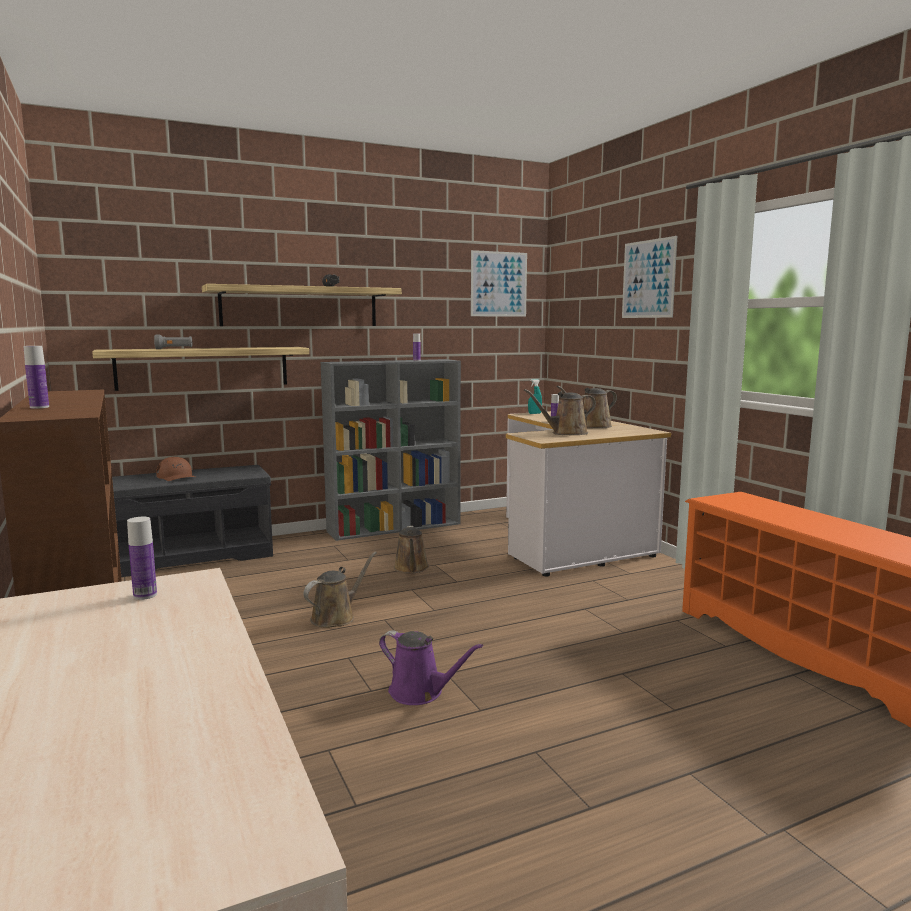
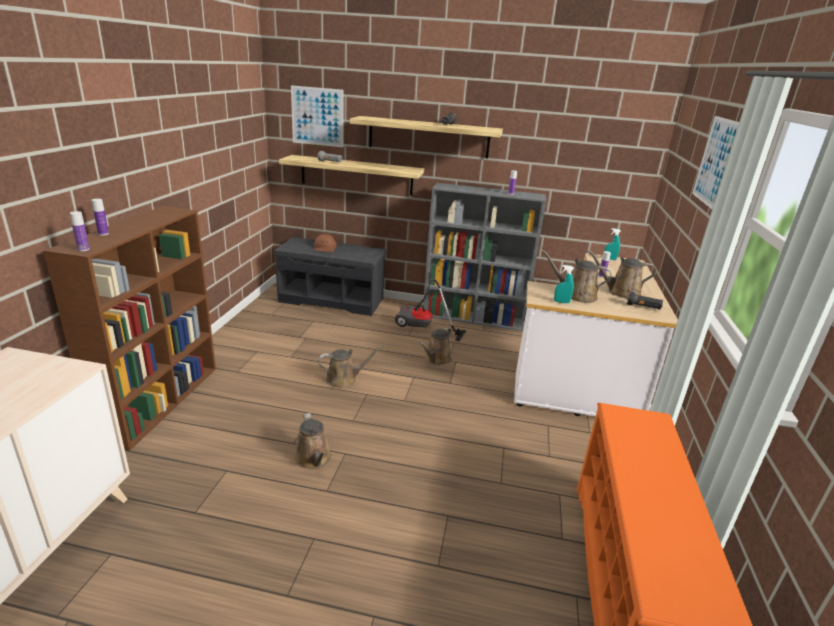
camera: 35 degrees right, 15 degrees up
(145, 595) = (46, 372): bottle -> bottle (83, 249)
(353, 549) = (422, 328): none -> vacuum cleaner
(420, 692) = (314, 459): purple watering can -> brown watering can
(499, 284) = (615, 130): picture -> picture (317, 116)
(565, 438) = (561, 302): none -> turquoise spray bottle
(626, 430) = (643, 307): none -> black flashlight

